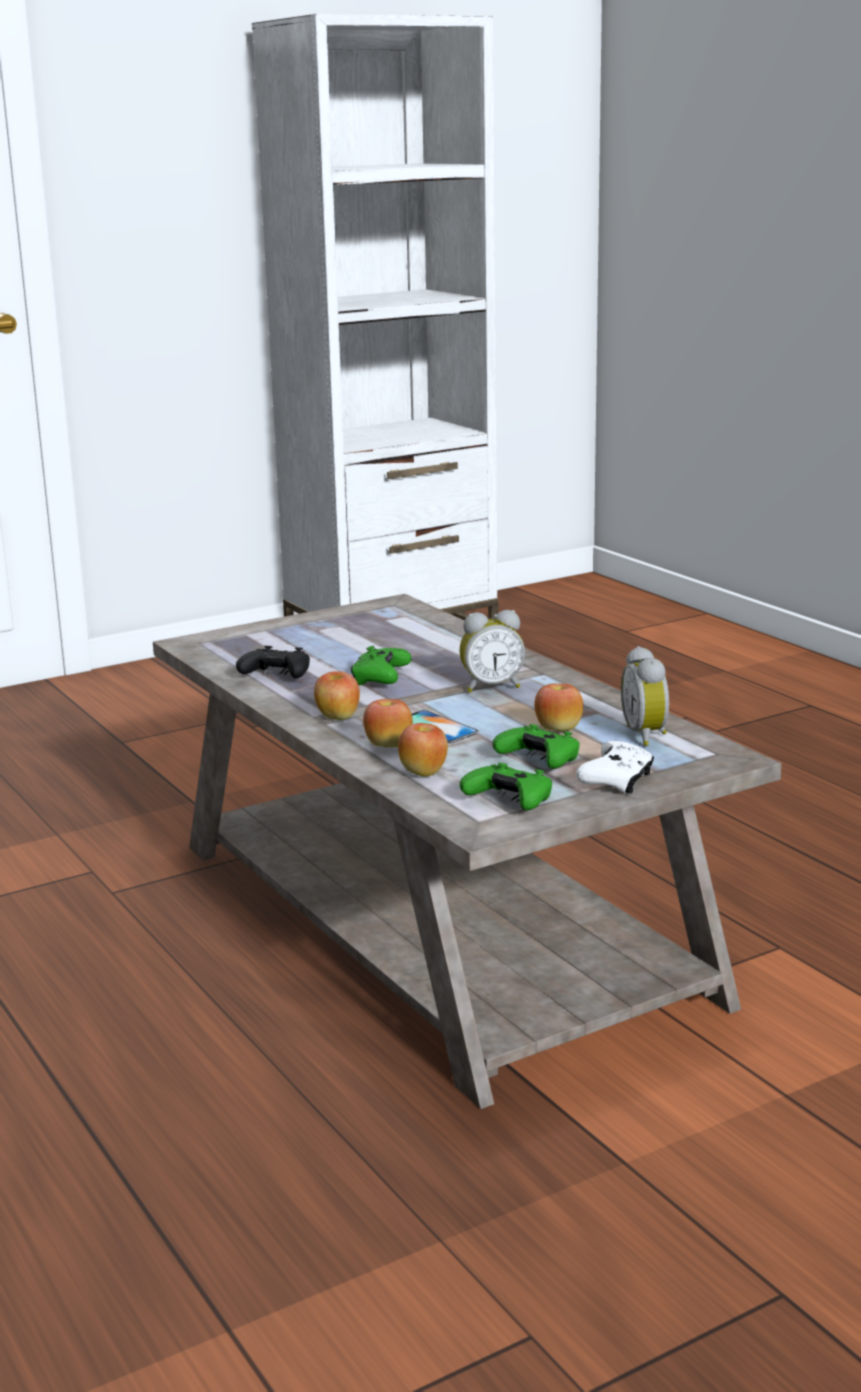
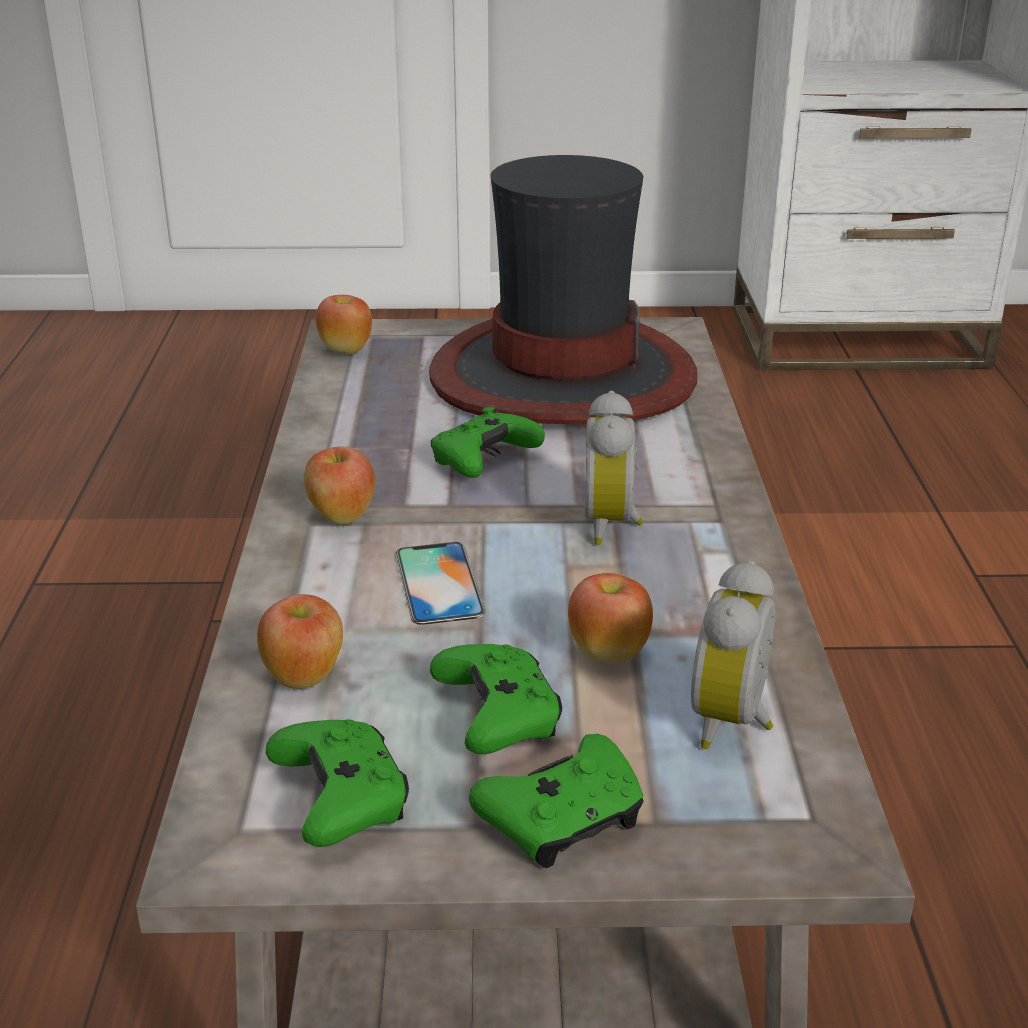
camera: 30 degrees right, 10 degrees up
(277, 675) = (368, 416): black game controller -> none
(364, 635) = (561, 376): none -> hat
(388, 745) = (331, 598): apple -> apple (345, 350)
(491, 687) = (613, 524): alarm clock -> alarm clock turned 75 degrees clockwise
(617, 780) = (563, 820): white game controller -> green game controller

